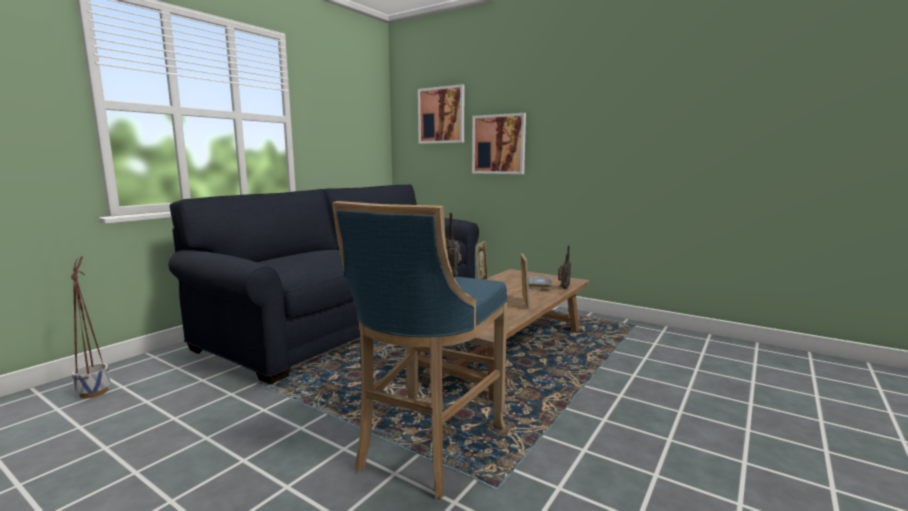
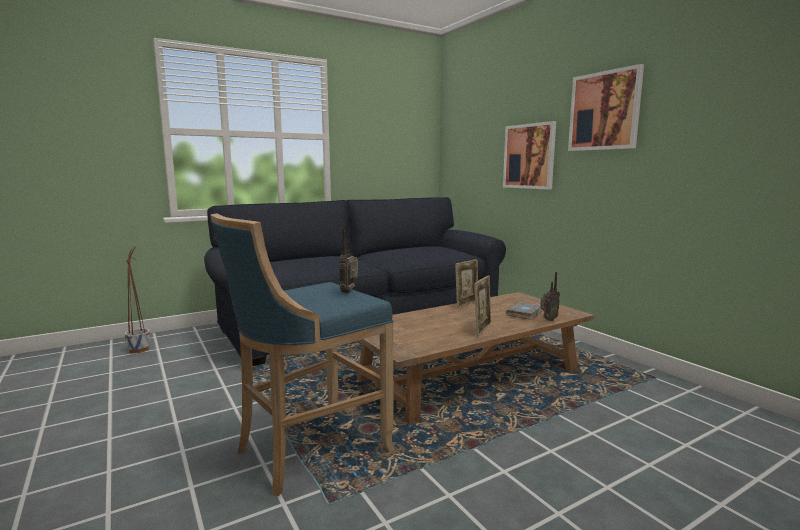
camera: 25 degrees right, 0 degrees up
(441, 115) = (480, 126): picture -> picture (604, 111)

